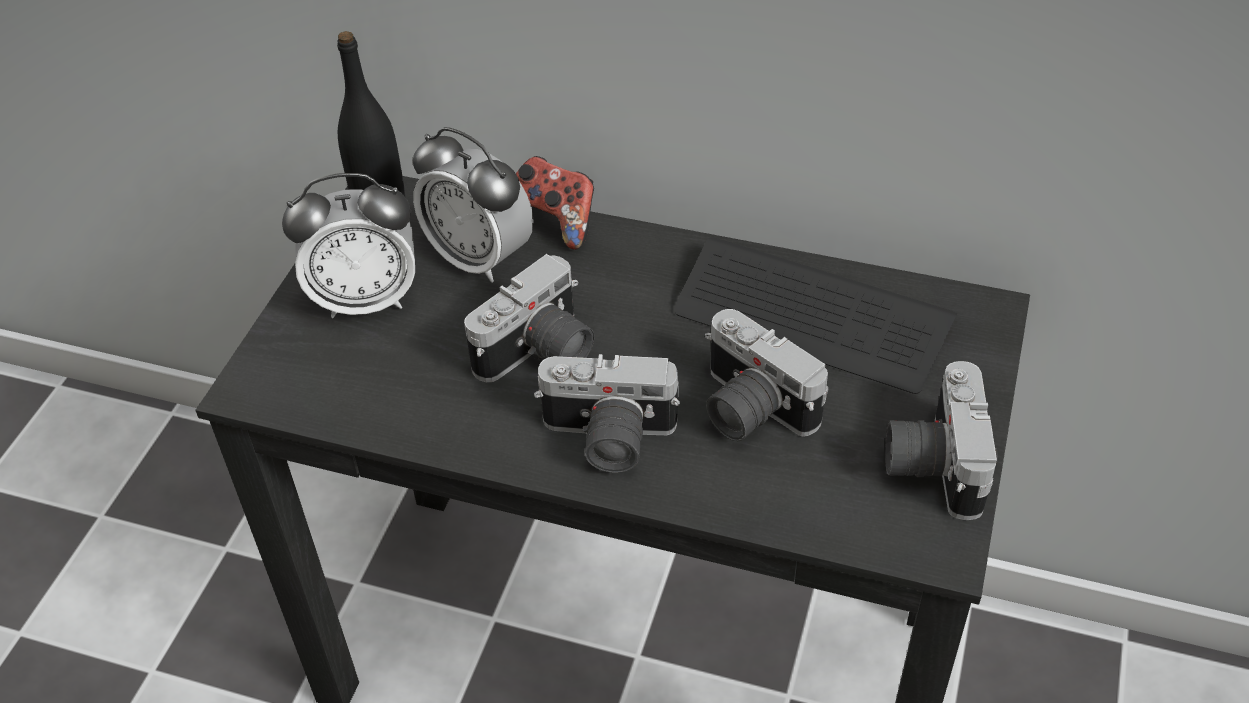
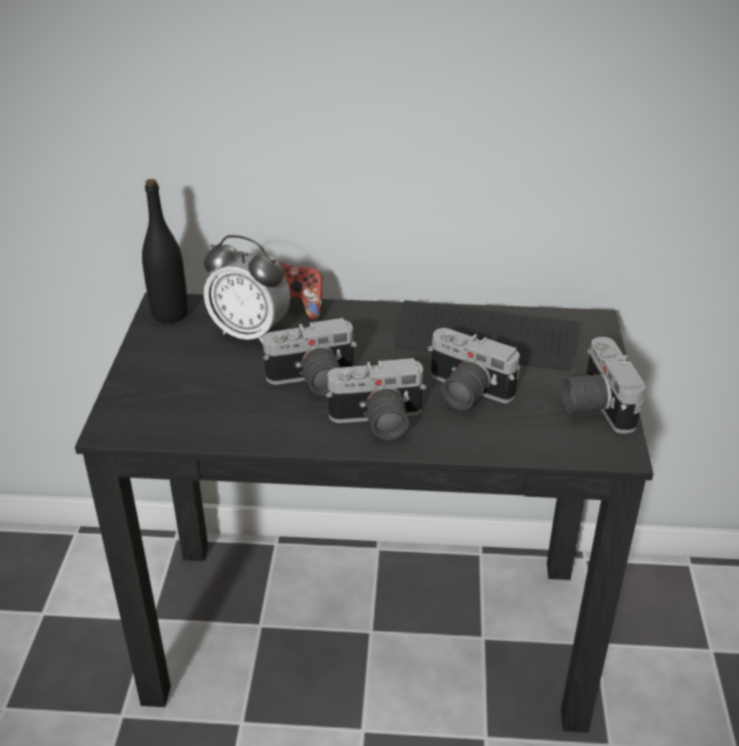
camera: 15 degrees left, 10 degrees down
(366, 299) = (178, 366): alarm clock -> none
(540, 355) = (313, 381): camera -> camera turned 45 degrees clockwise

